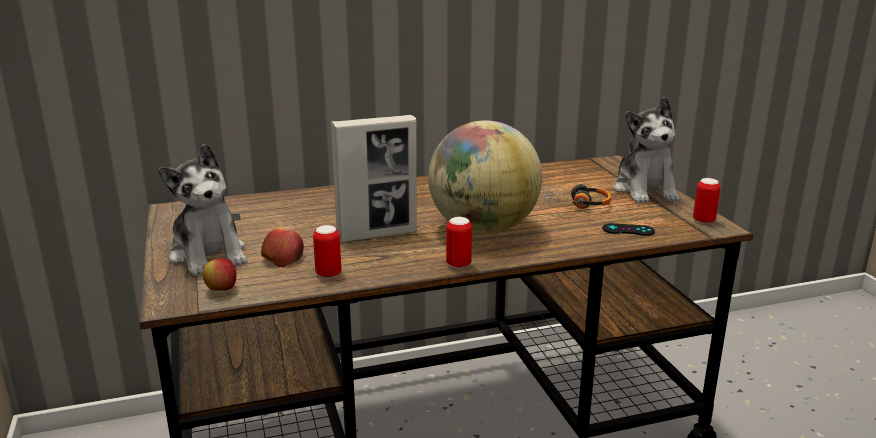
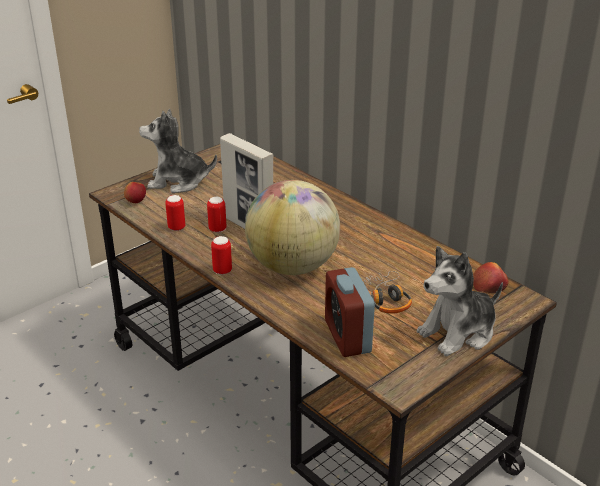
camera: 65 degrees right, 10 degrees up
(209, 255) = (178, 181): plush toy -> plush toy turned 60 degrees clockwise
(282, 257) = (190, 205): apple -> apple (489, 285)
(628, 230) = (347, 336): black game controller -> alarm clock
(703, 221) = (407, 378): can -> can (217, 229)

